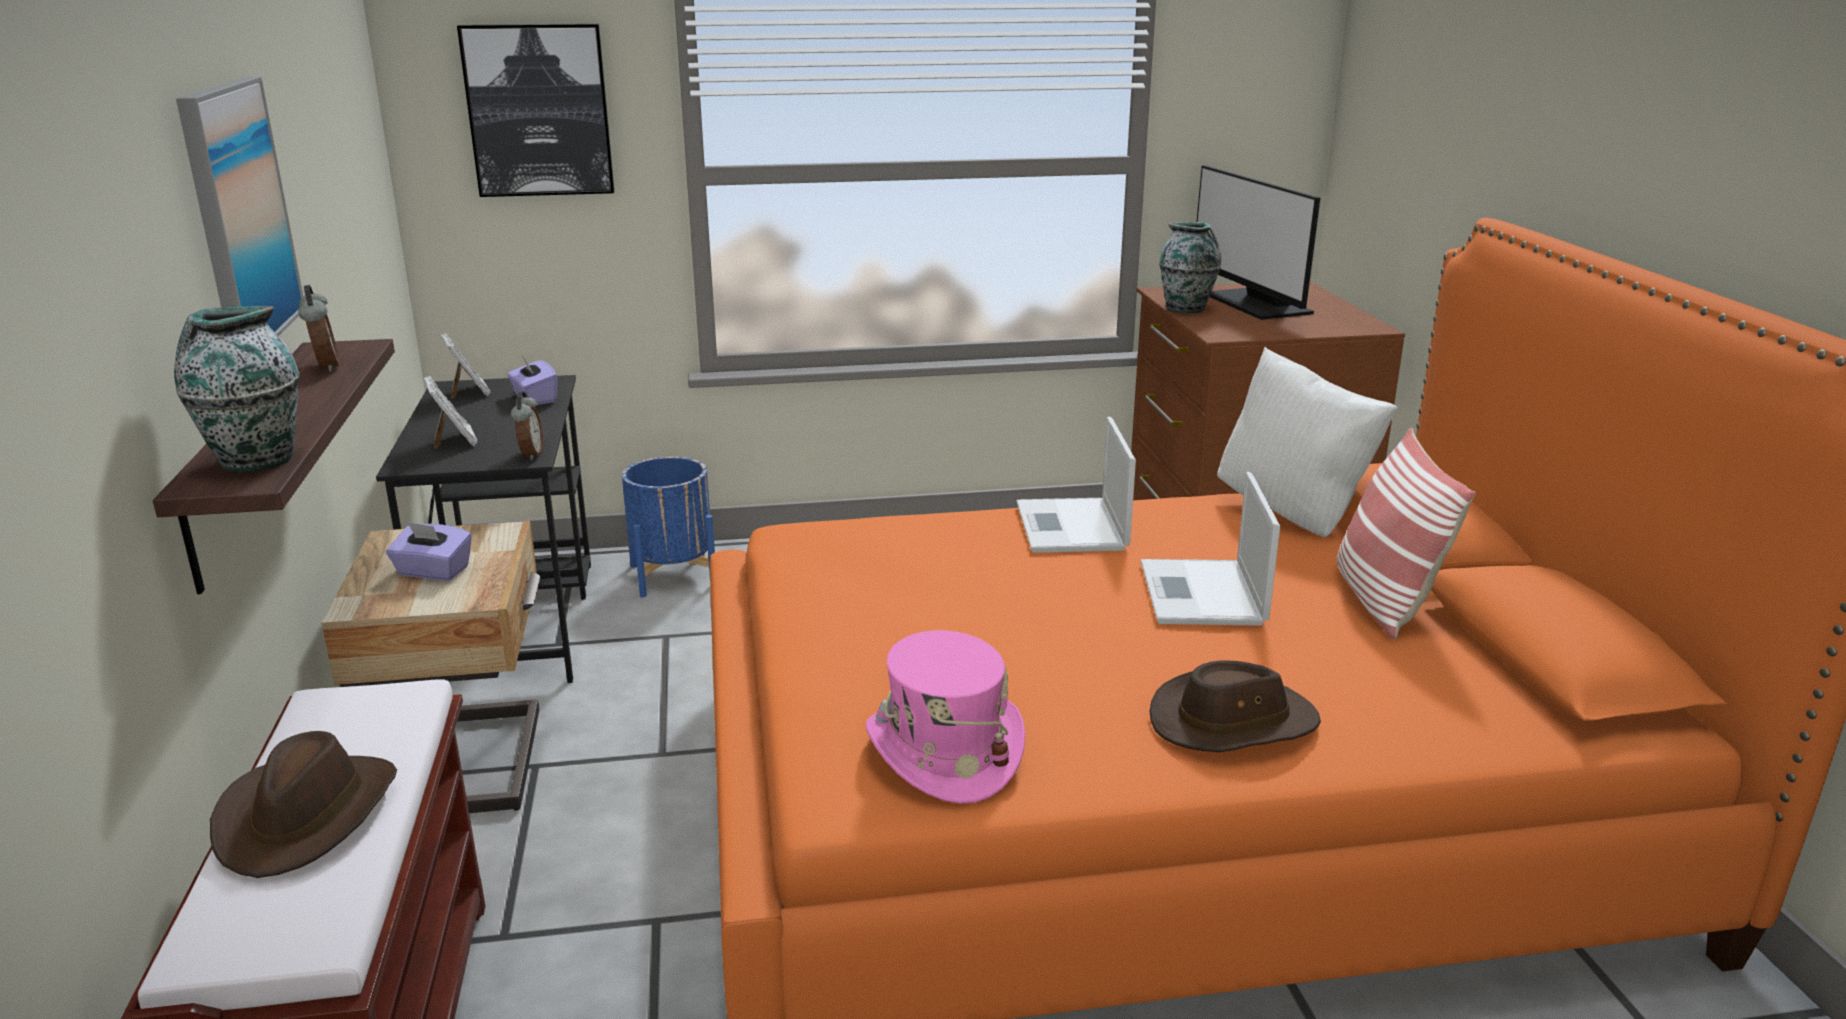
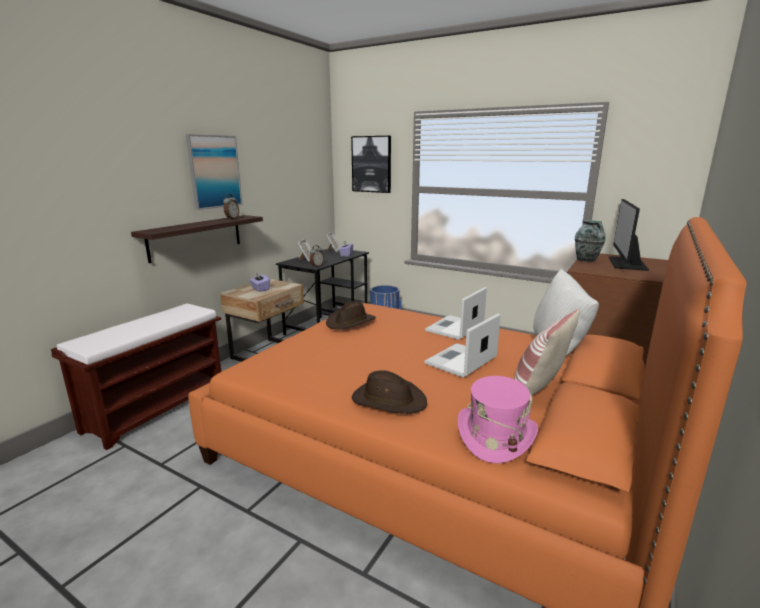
camera: 40 degrees right, 5 degrees down
(255, 460) = (164, 229): vase -> none
(307, 816) = (137, 326): brown hat -> brown hat (350, 322)
(943, 752) = (286, 370): pink hat -> pink hat (495, 436)

